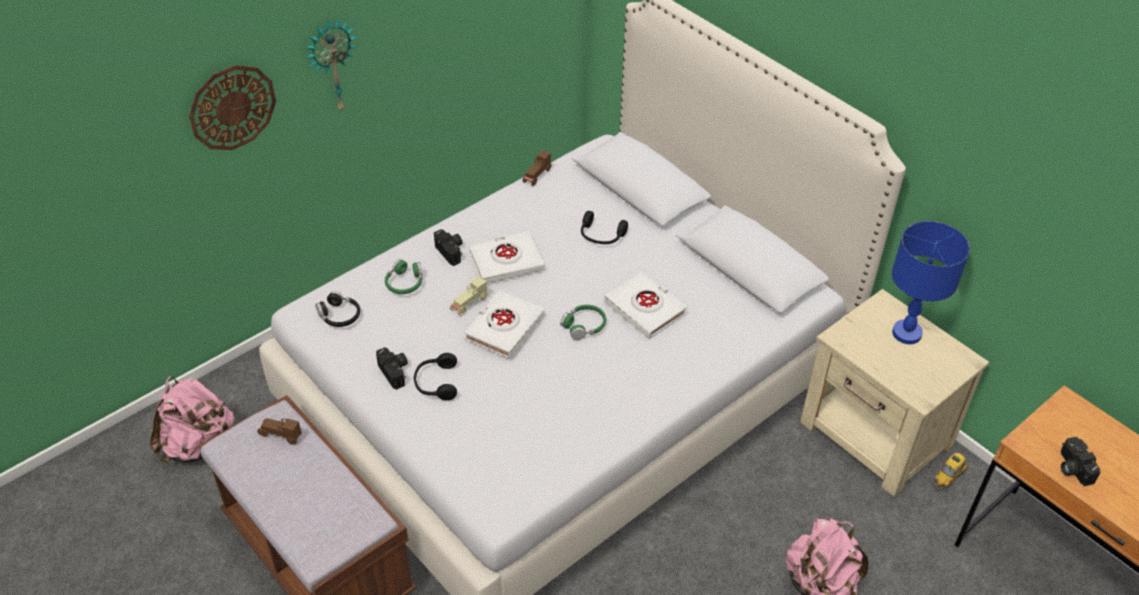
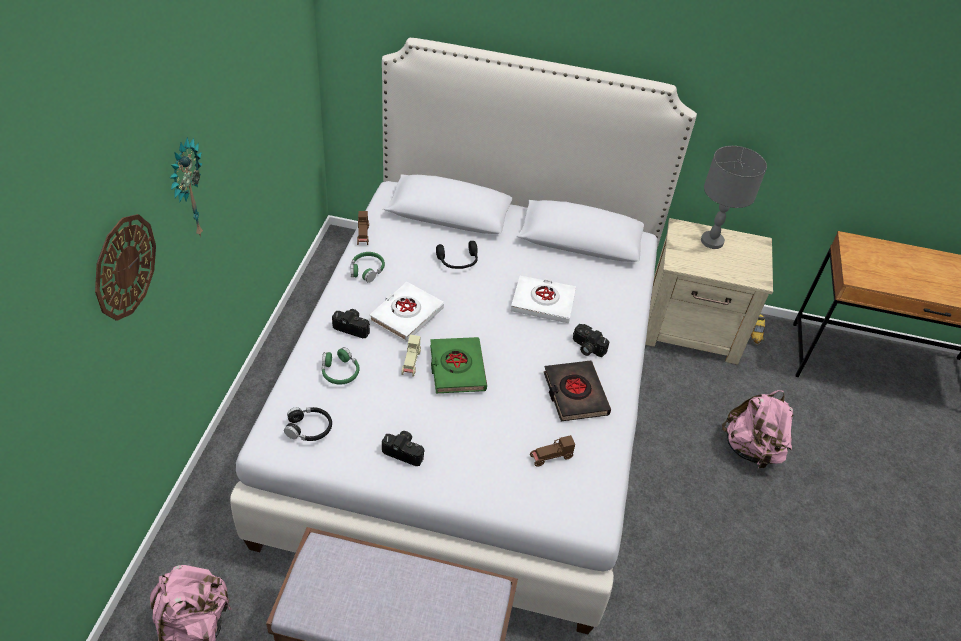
camera: 40 degrees left, 0 degrees up
(280, 435) = (341, 566): brown toy car -> brown toy car (551, 458)
(436, 383) = (446, 442): black headphones -> none
(504, 328) = (457, 368): white book -> green book
(584, 326) = (513, 337): green headphones -> green headphones (367, 270)
(590, 403) = (575, 394): none -> black book
(907, 334) = (712, 241): blue table lamp -> grey table lamp
(1072, 468) = (892, 280): camera -> camera (586, 348)

